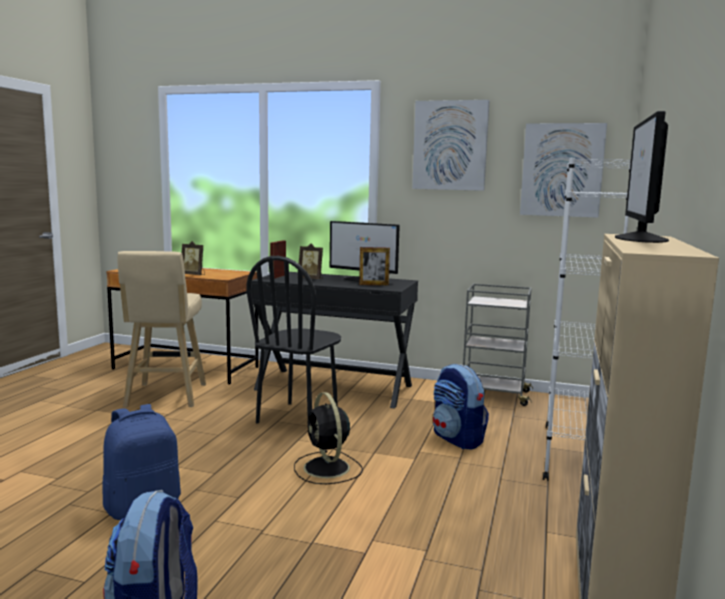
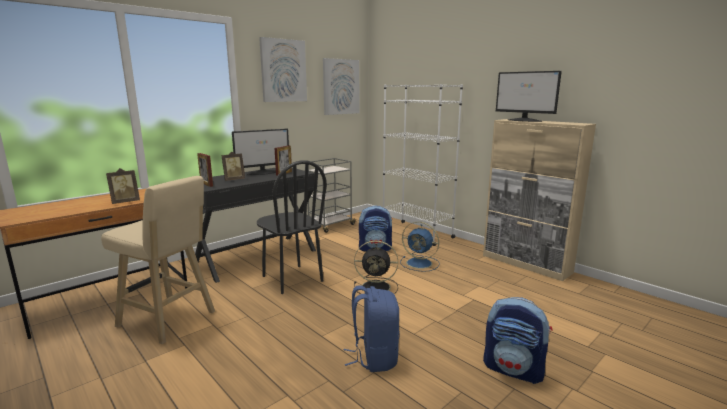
camera: 60 degrees left, 5 degrees up
(450, 482) = (420, 263): none -> blue fan

